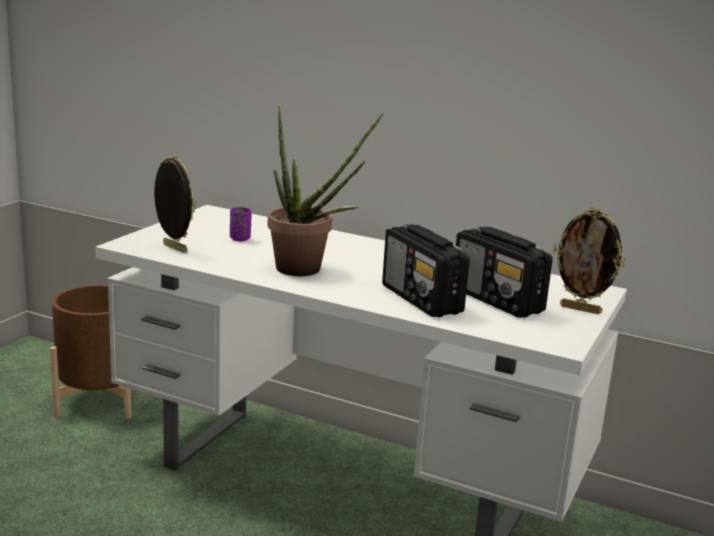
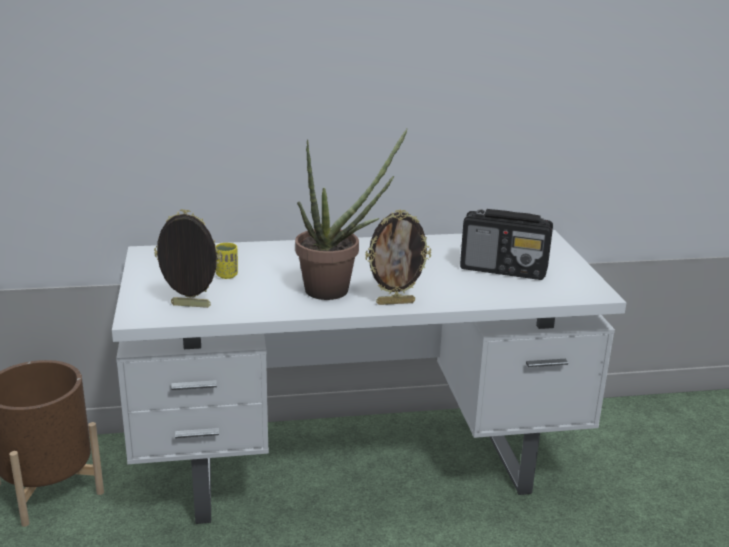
camera: 35 degrees left, 5 degrees up
(240, 239) = (227, 275): purple cup -> yellow cup
(422, 300) = (459, 287): radio -> none
(581, 309) = (560, 258): picture frame -> picture frame (395, 302)

